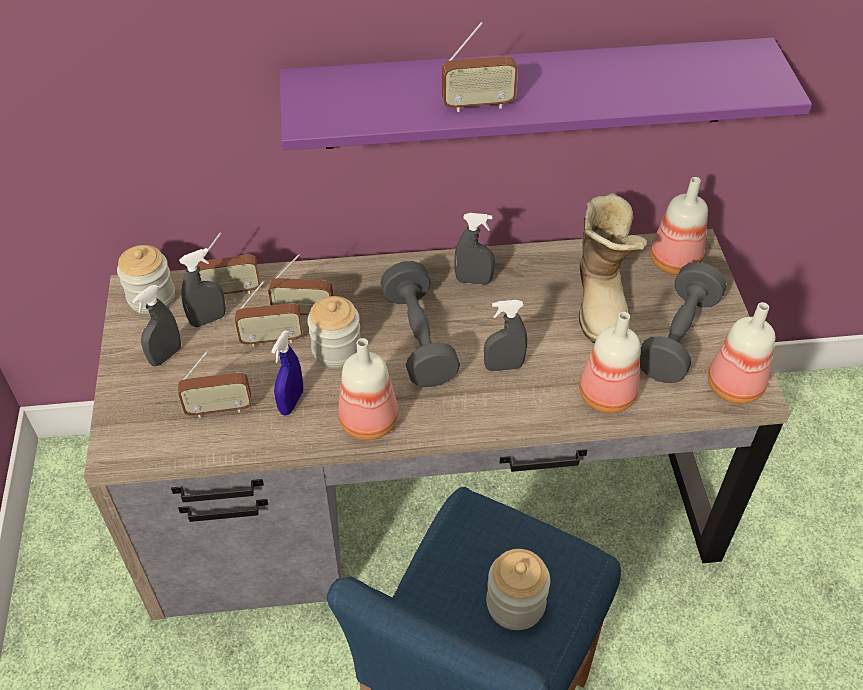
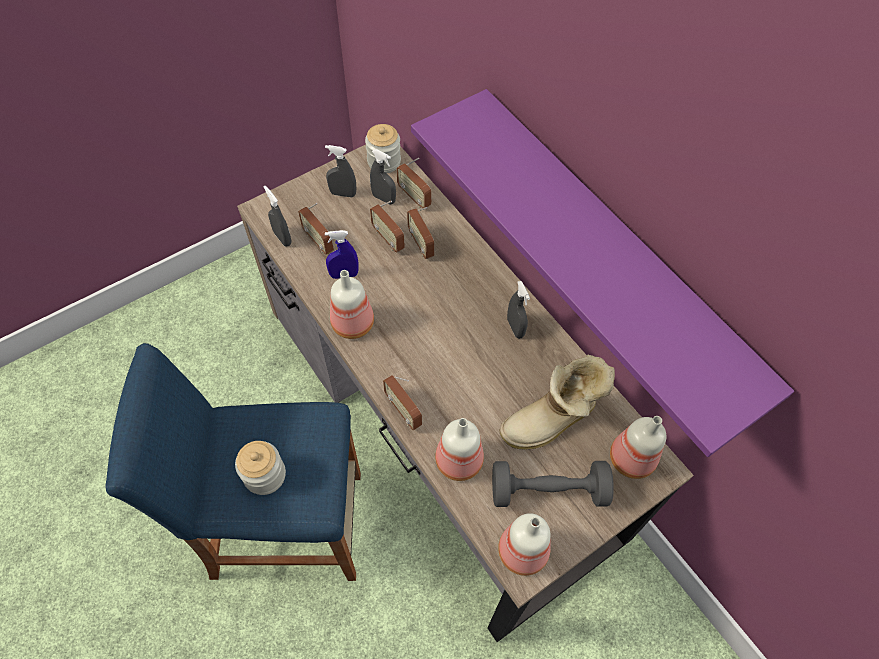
camera: 60 degrees right, 10 degrees up
(336, 349) = (401, 277): jar -> none
(419, 339) = (439, 319): grey dumbbell -> none
(478, 105) = (527, 214): radio -> radio (403, 410)
(503, 366) = (445, 382): grey spray bottle -> grey spray bottle (282, 238)

